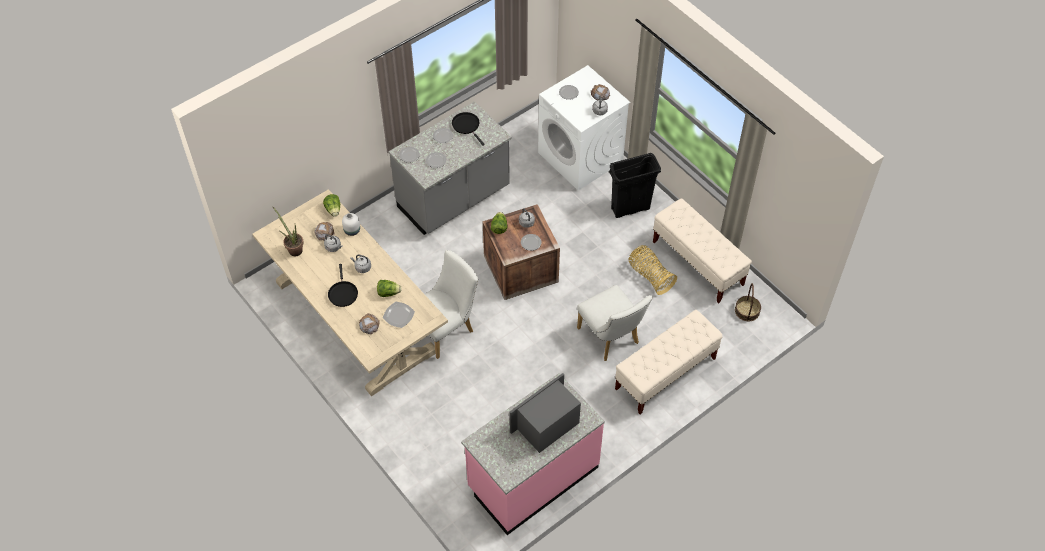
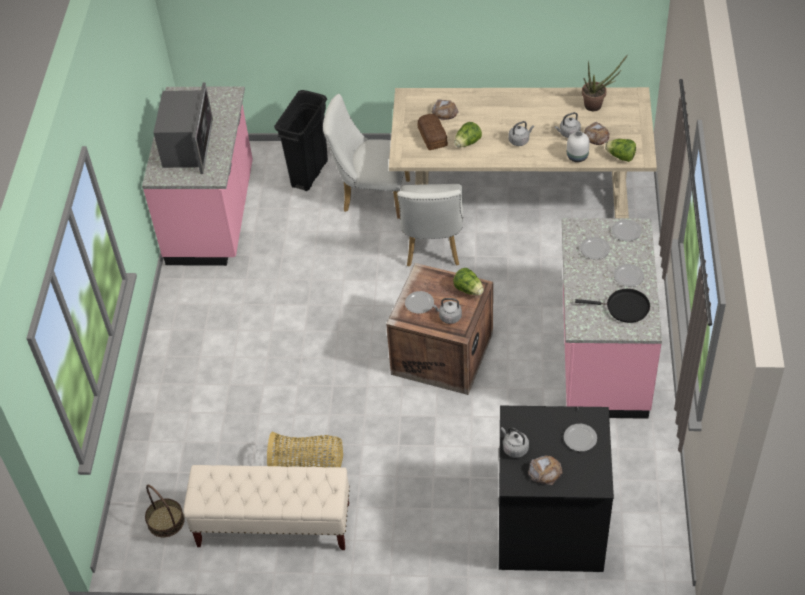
camera: 135 degrees right, 5 degrees down
(342, 293) = (502, 112): black frying pan -> none
(398, 315) = (433, 136): plate -> bread
(454, 199) = (601, 357): grey counter -> pink counter
(581, 157) = (549, 528): white washing machine -> black washing machine
(611, 339) = (275, 370): white chair -> white chair (371, 196)
(630, 208) = (418, 519): black trash can -> black trash can (309, 173)
(665, 374) = (187, 385): beige bench -> none

